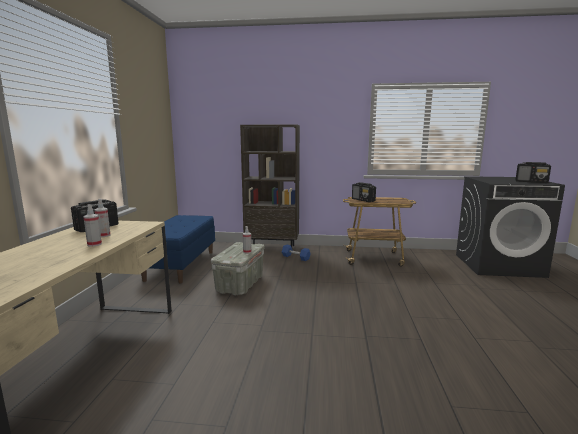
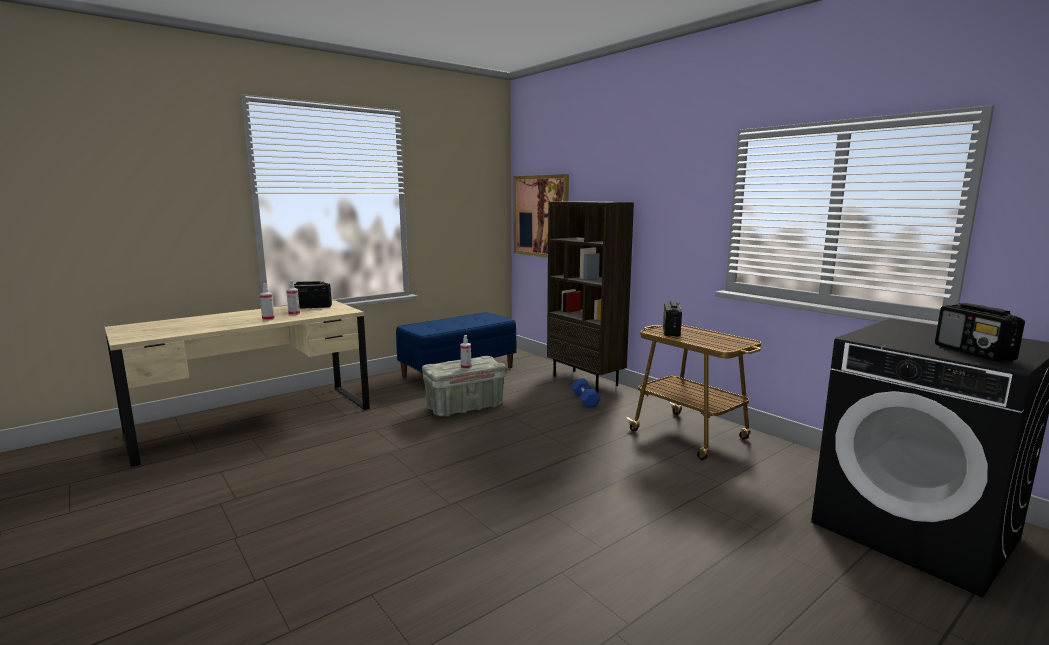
camera: 45 degrees right, 0 degrees up
(209, 137) = (541, 216): none -> picture

